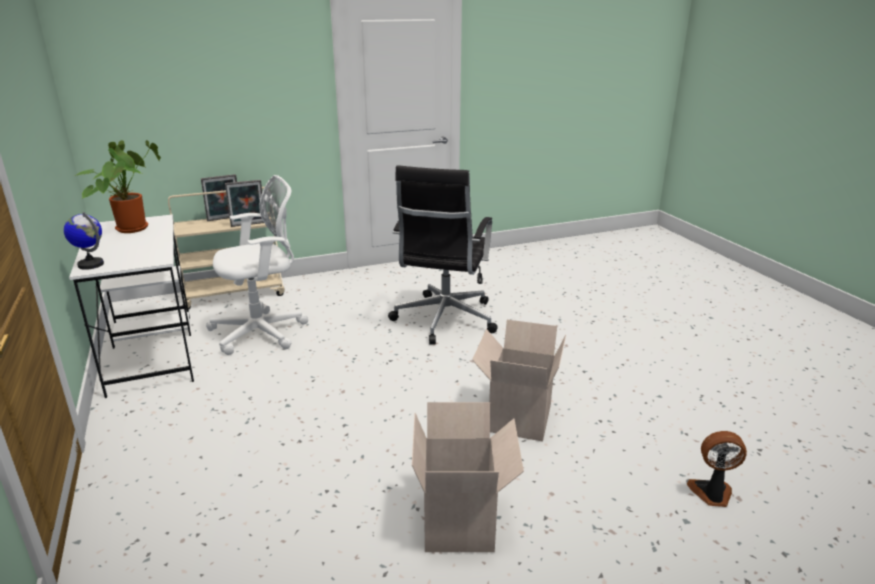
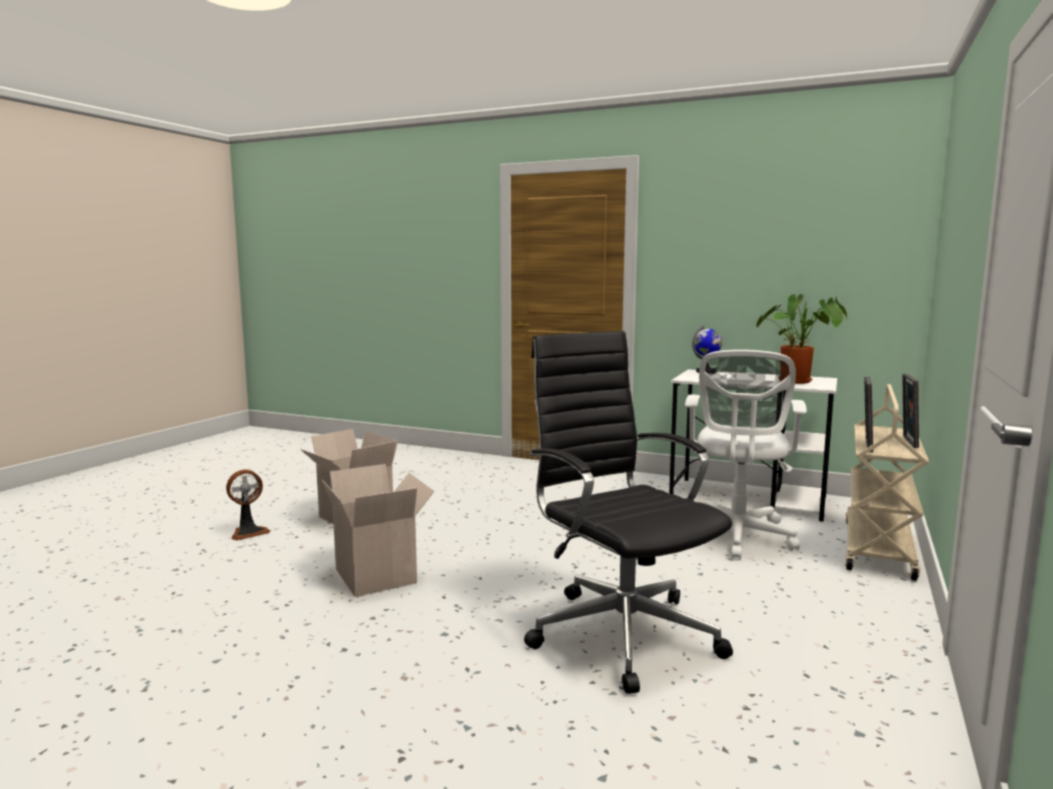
camera: 135 degrees right, 15 degrees down
(712, 494) = (147, 592): fan -> fan (248, 532)

